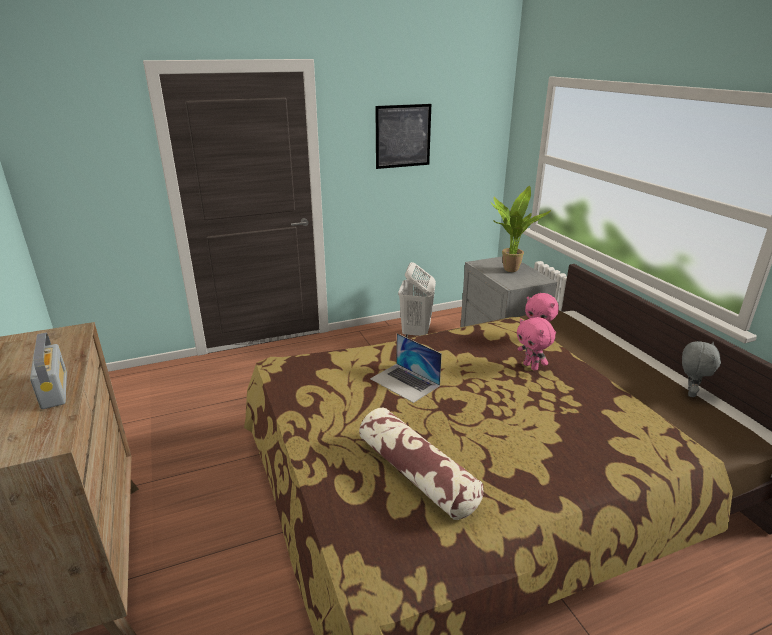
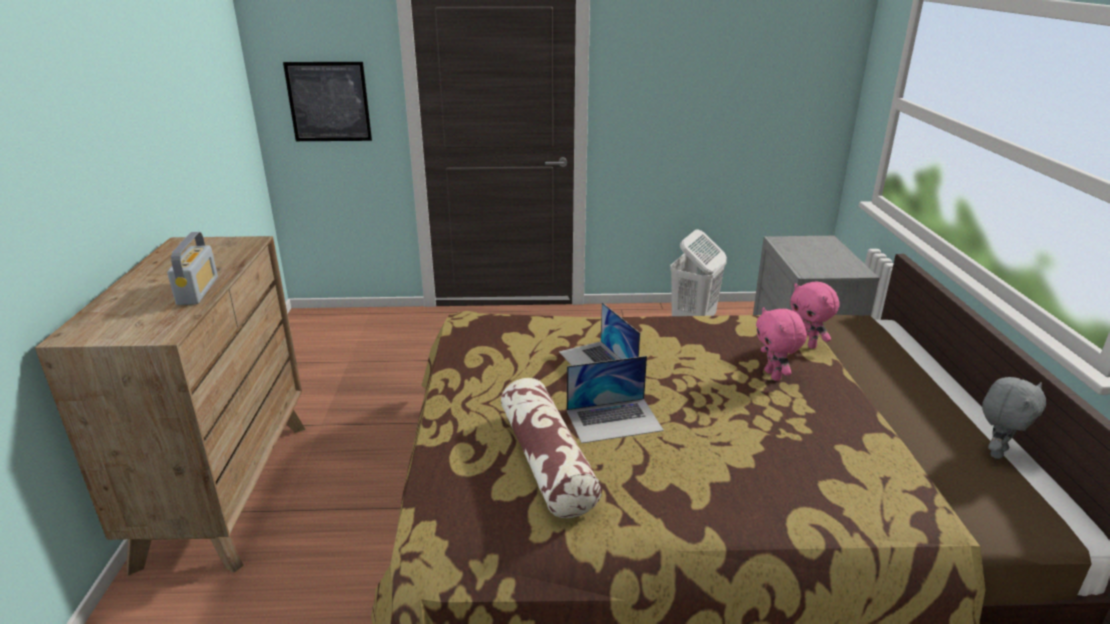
camera: 20 degrees right, 0 degrees up
(403, 136) = (703, 62): picture -> picture (328, 102)
(445, 426) = (614, 420): none -> laptop
(508, 269) = (819, 252): potted plant -> none

